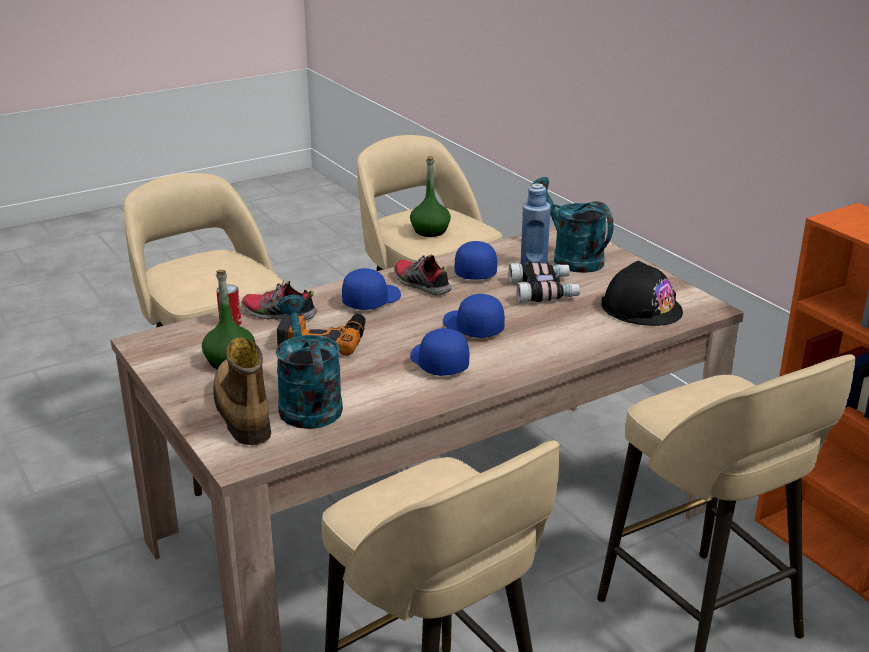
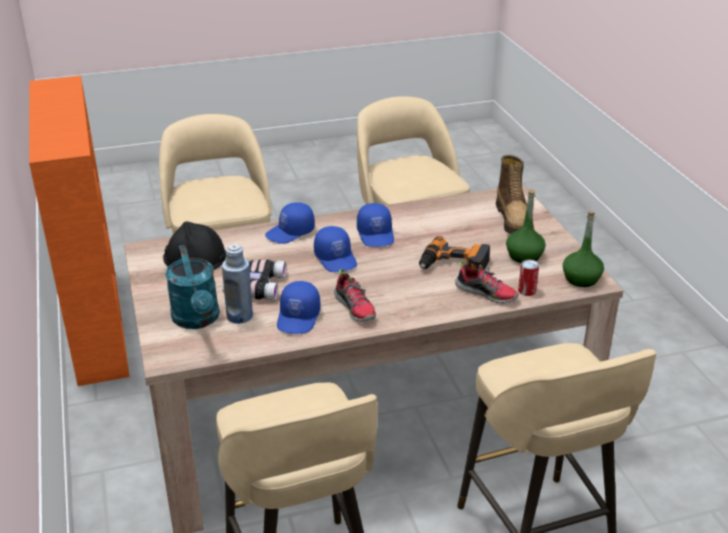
camera: 165 degrees left, 5 degrees up
(307, 403) = (471, 220): turquoise watering can -> none
(371, 300) = (405, 297): blue cap -> blue cap (290, 232)
(430, 231) = (302, 409): green bottle -> green bottle (581, 279)

